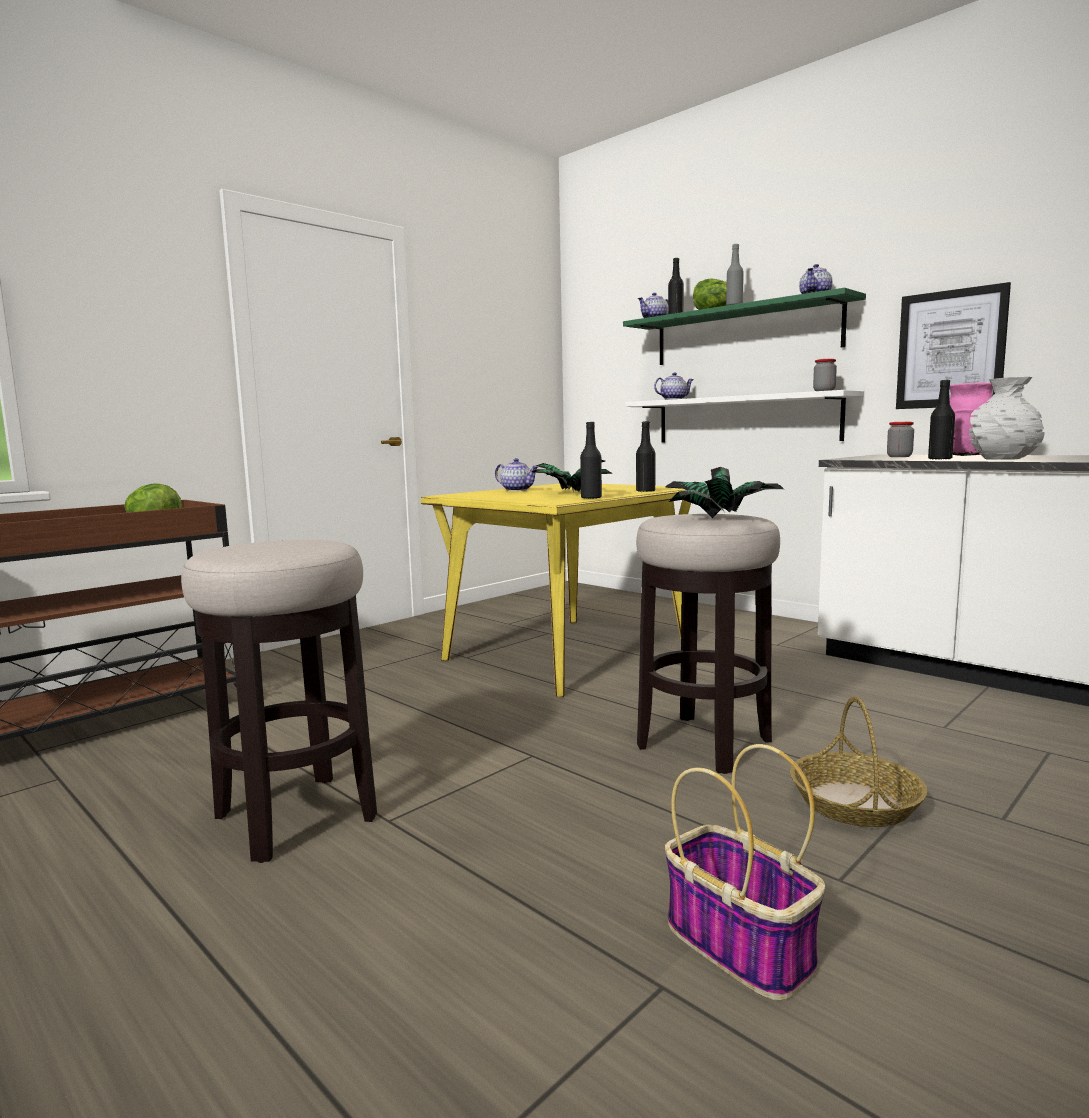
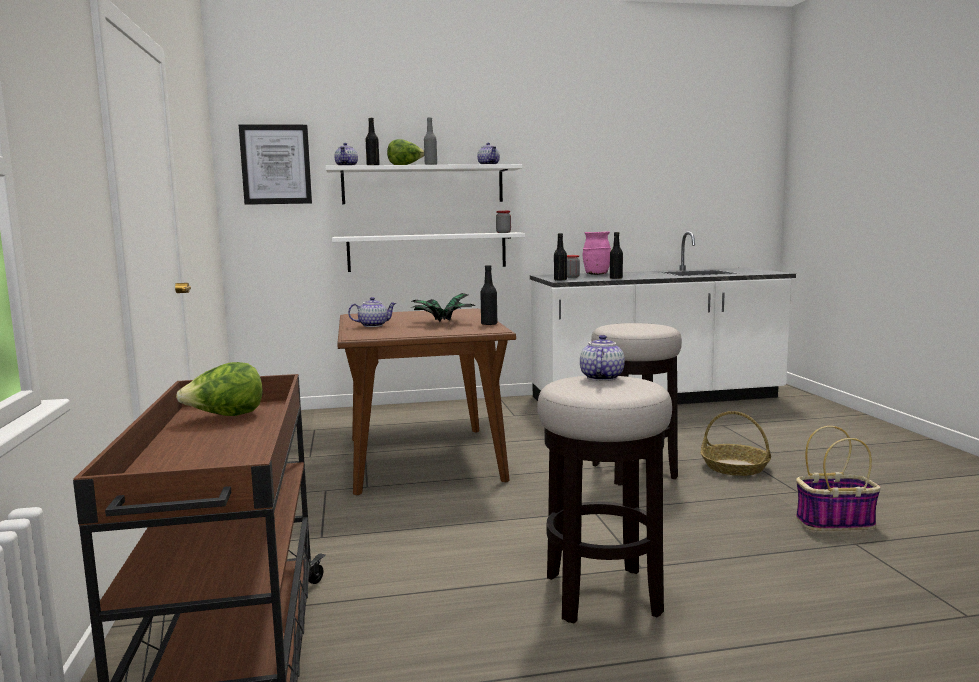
camera: 55 degrees left, 0 degrees up
(568, 653) = (423, 458): yellow dining table -> brown dining table
(645, 491) = (475, 315): black bottle -> black bottle (560, 280)
(673, 399) = (374, 236): teapot -> teapot (600, 377)
(723, 518) = (652, 325): potted plant -> none
(744, 334) = (423, 185): green shelf -> white shelf
(950, 349) = (568, 208): picture -> picture (276, 164)
(1003, 459) = (639, 276): white vase -> none

